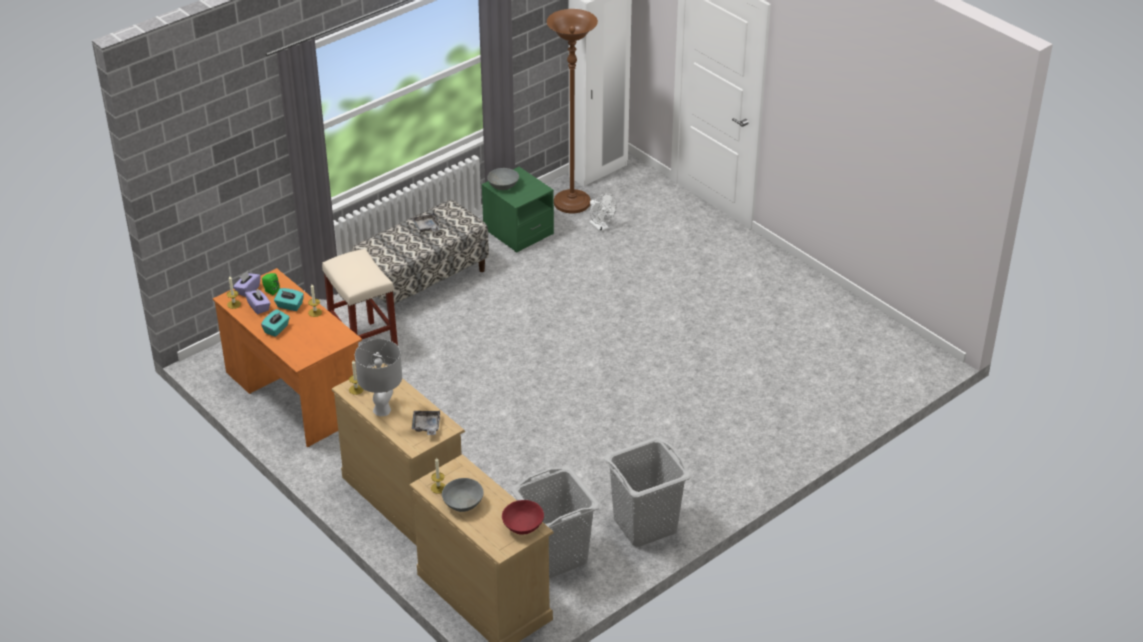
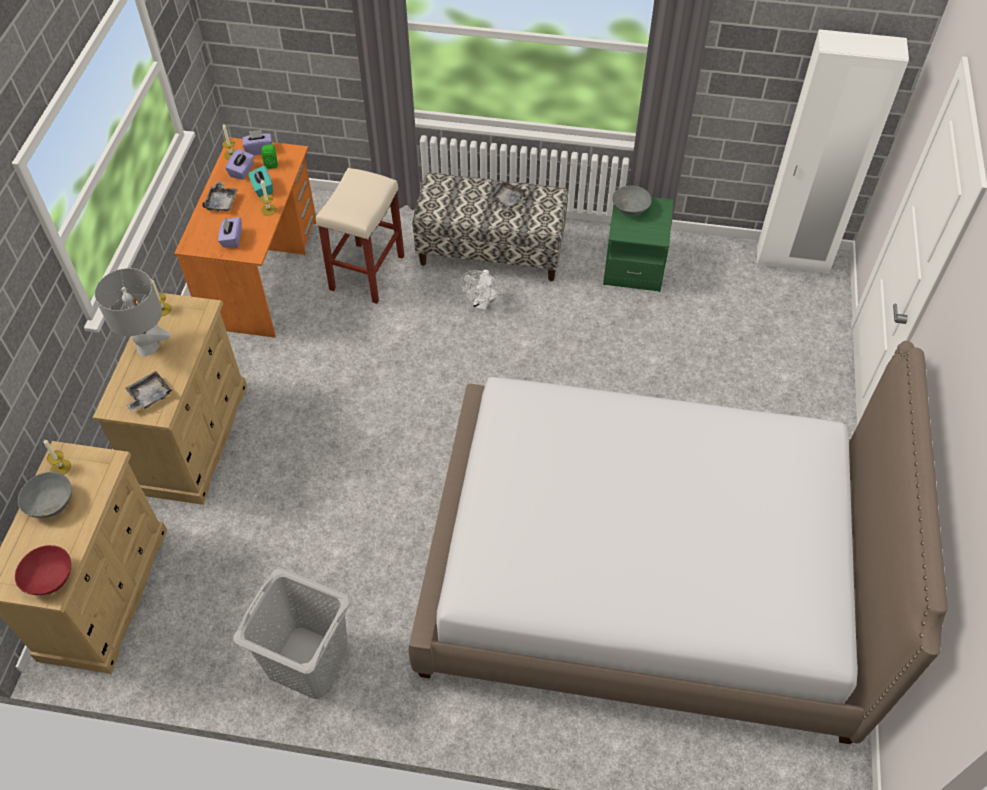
camera: 50 degrees right, 15 degrees up
(276, 329) = (222, 202): turquoise tissue box -> grey tray
(320, 340) = (232, 239): none -> purple tissue box
(555, 556) = (202, 613): grey laundry basket -> none
(572, 203) = (721, 274): brown floor lamp -> none
(601, 227) = (712, 319): white fan -> white fan (481, 304)
(743, 358) = (645, 574): none -> bed

